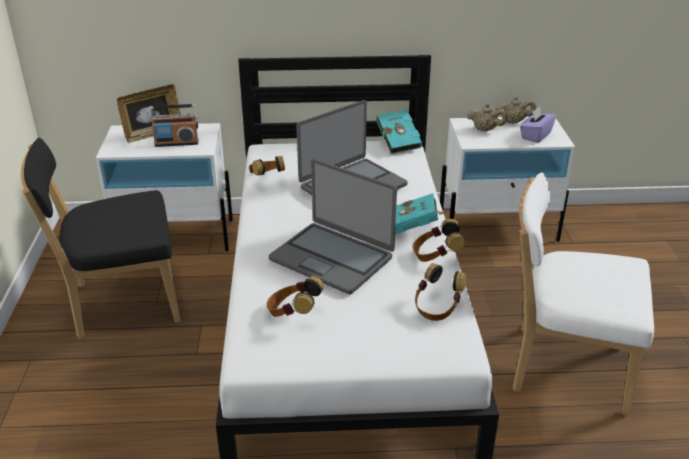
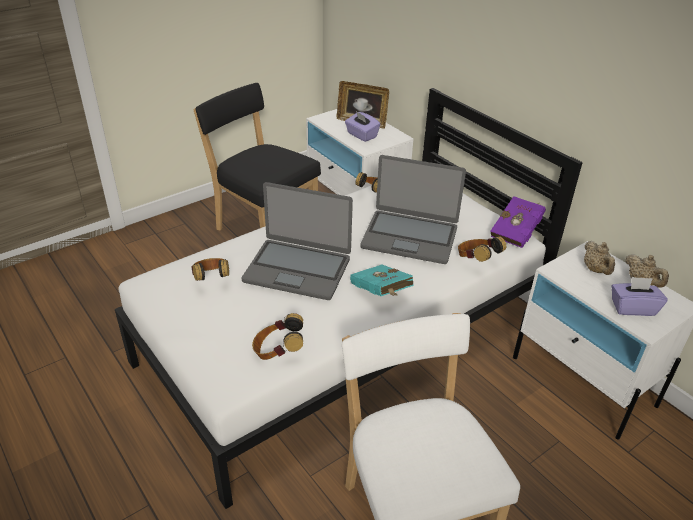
camera: 55 degrees right, 5 degrees up
(176, 143) = (361, 135): radio -> purple tissue box
(332, 258) = (298, 269): laptop -> laptop turned 75 degrees counterclockwise
(398, 142) = (517, 232): turquoise book -> purple book
(435, 256) = (354, 323): headphones -> headphones (476, 260)

